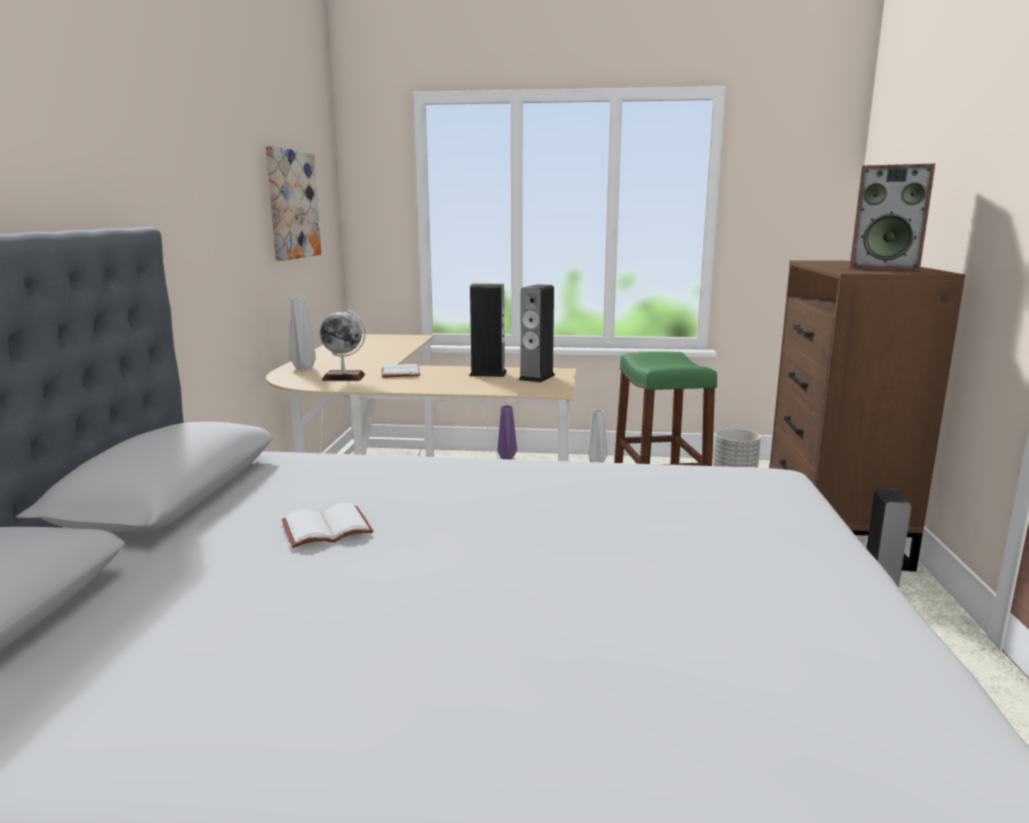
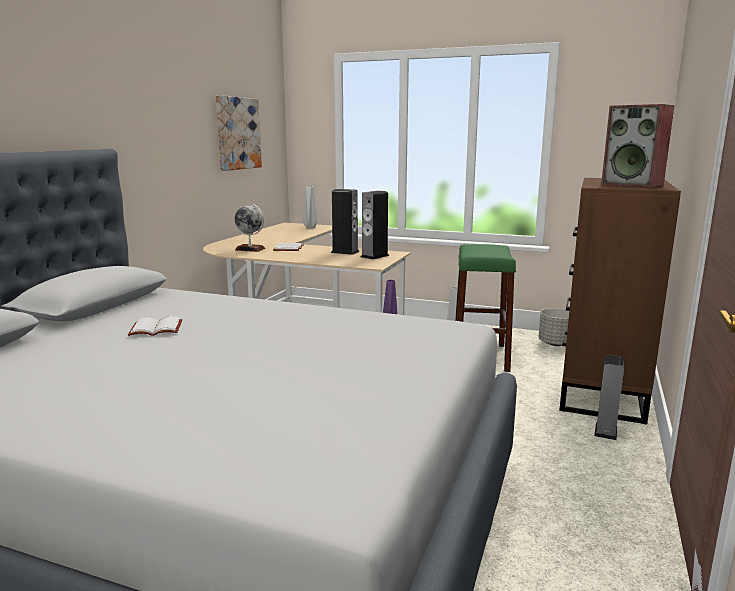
camera: 15 degrees right, 0 degrees up
(302, 368) = (232, 242): grey vase -> grey vase (309, 227)

